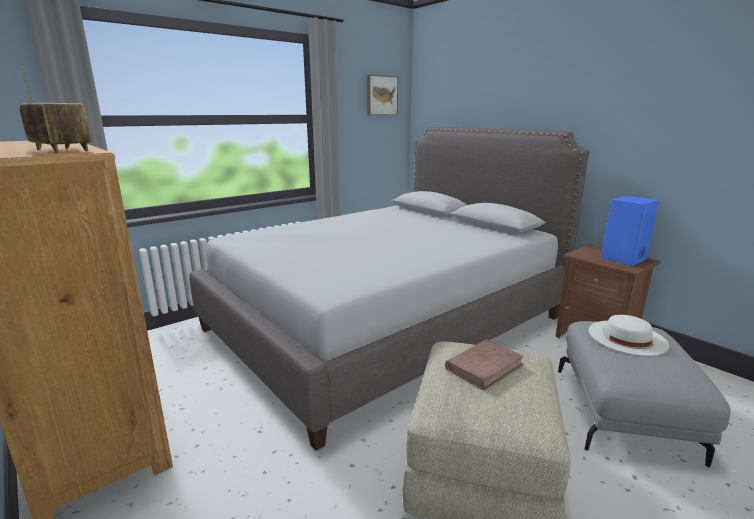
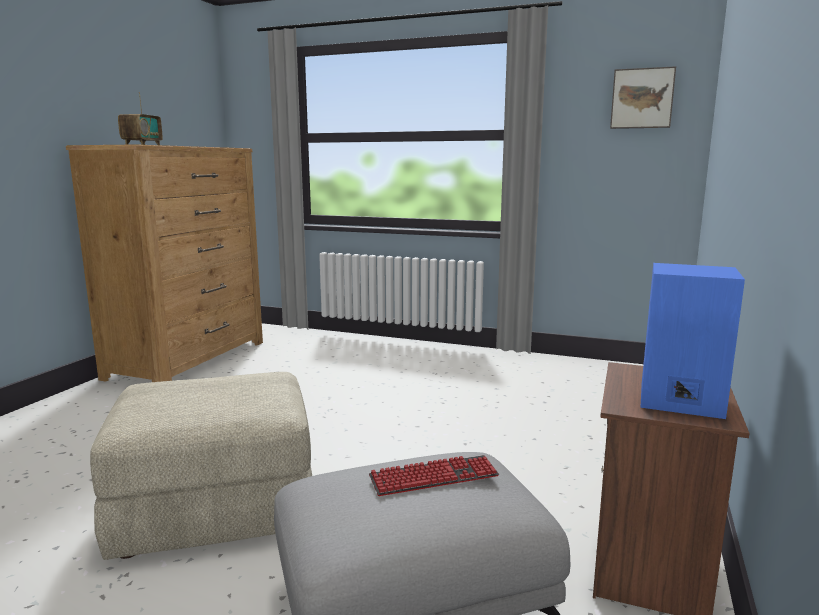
camera: 60 degrees right, 5 degrees down
(386, 323) = (460, 401): grey bed -> none
(484, 367) = (234, 390): brown book -> none
(627, 337) = (434, 477): white hat -> keyboard

